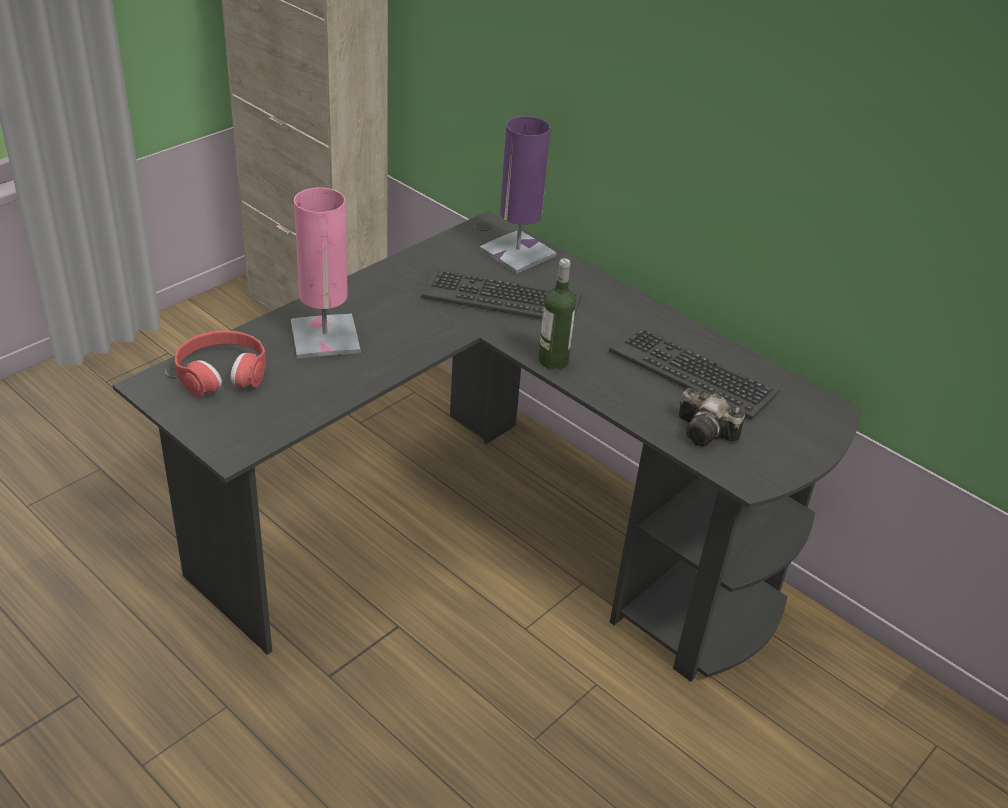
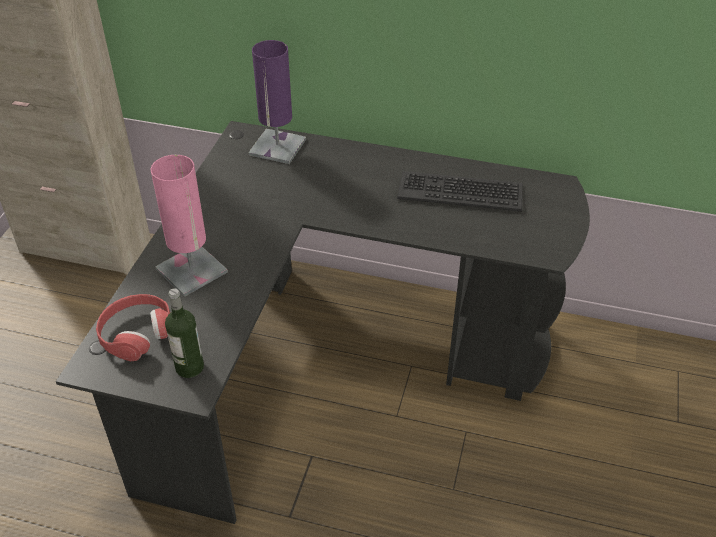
camera: 25 degrees left, 5 degrees up
(502, 297) = (293, 186): keyboard -> none
(553, 360) = (366, 221): bottle -> bottle (189, 367)
(707, 433) = (501, 233): camera -> none

